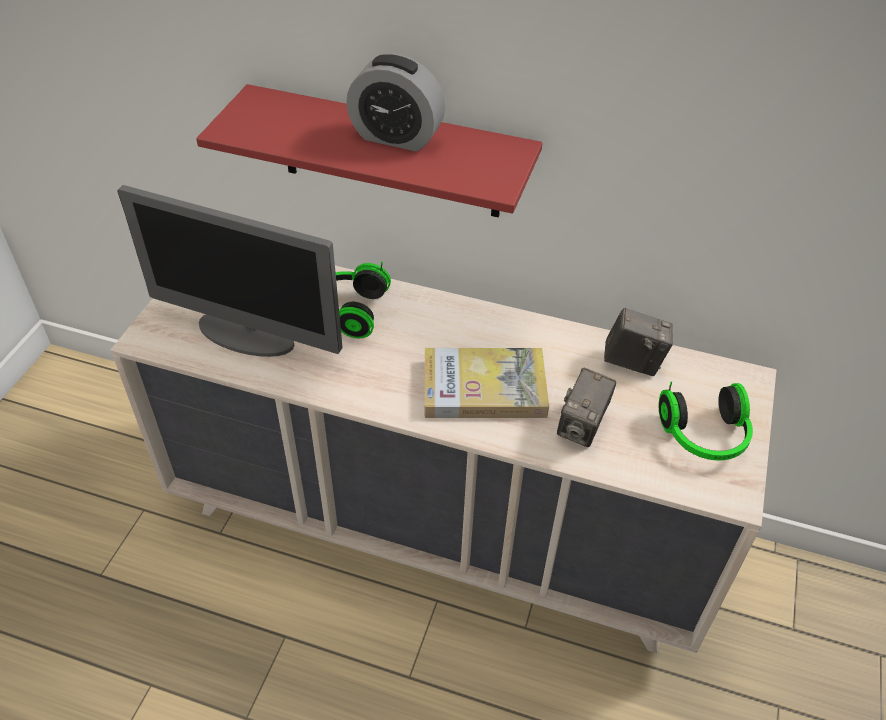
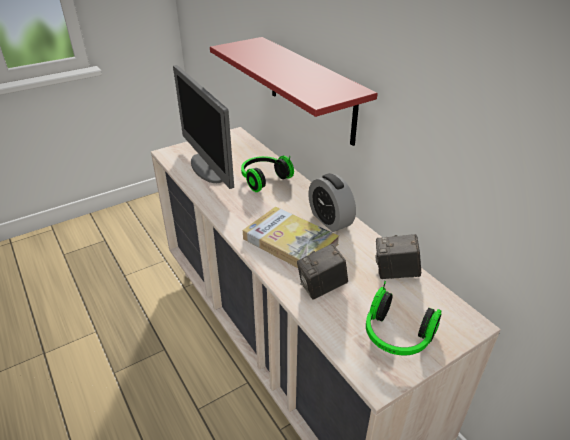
camera: 40 degrees right, 10 degrees down
(396, 137) = (298, 69): alarm clock -> alarm clock (330, 220)
(633, 362) = (395, 273): camera -> camera turned 135 degrees clockwise

